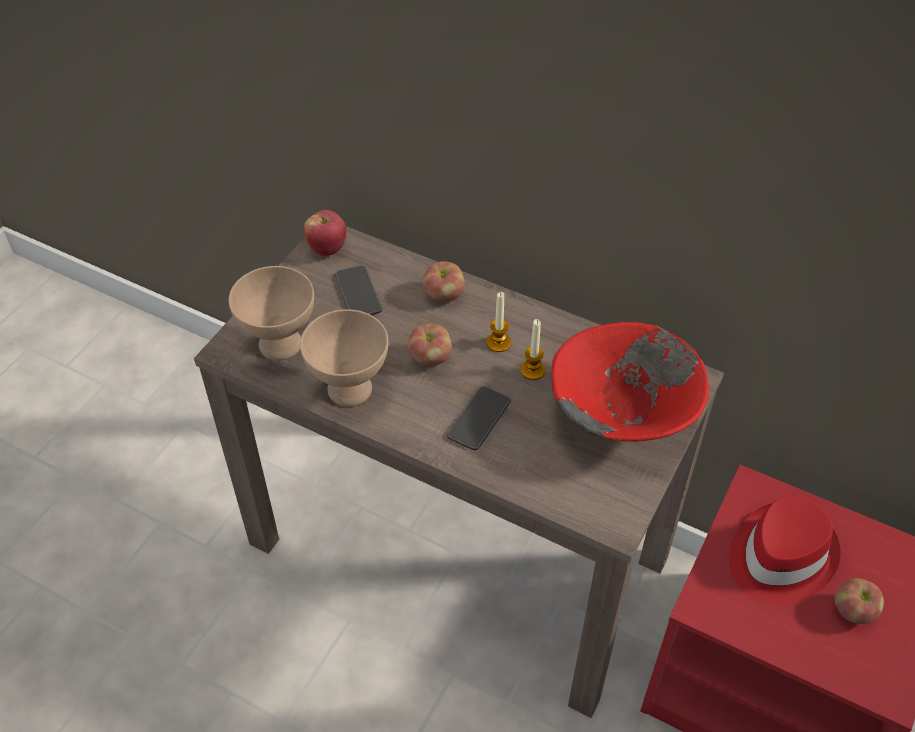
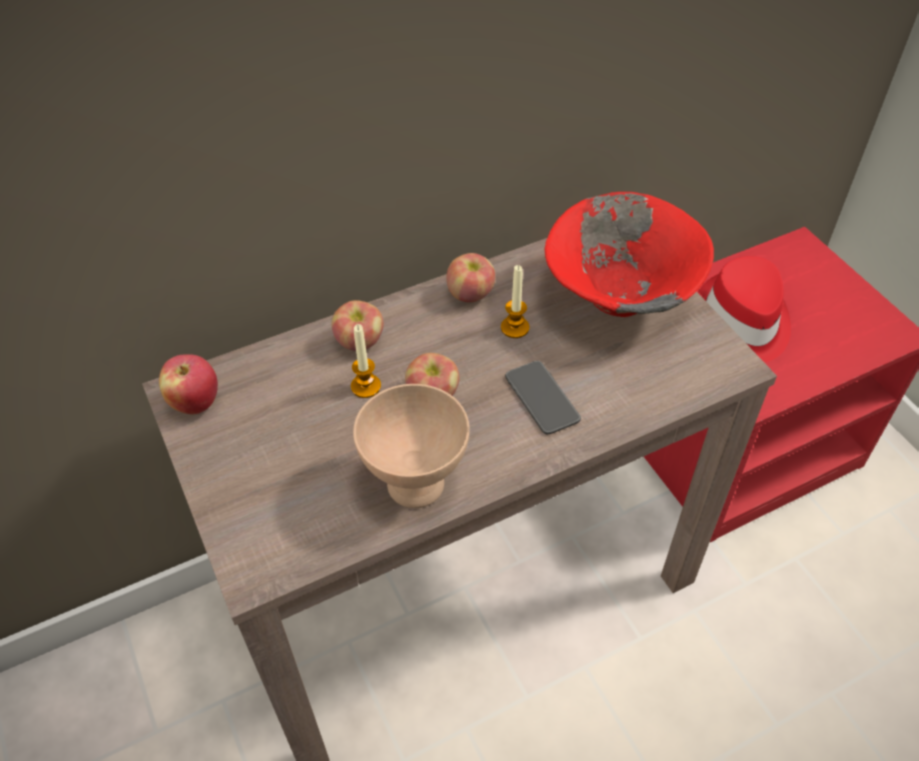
camera: 55 degrees left, 0 degrees up
(281, 345) = (296, 516): beige bowl -> none
(358, 293) = (287, 408): phone -> none
(498, 343) = (459, 334): candle -> candle (366, 386)
(853, 611) = (817, 310): apple -> apple (470, 294)

